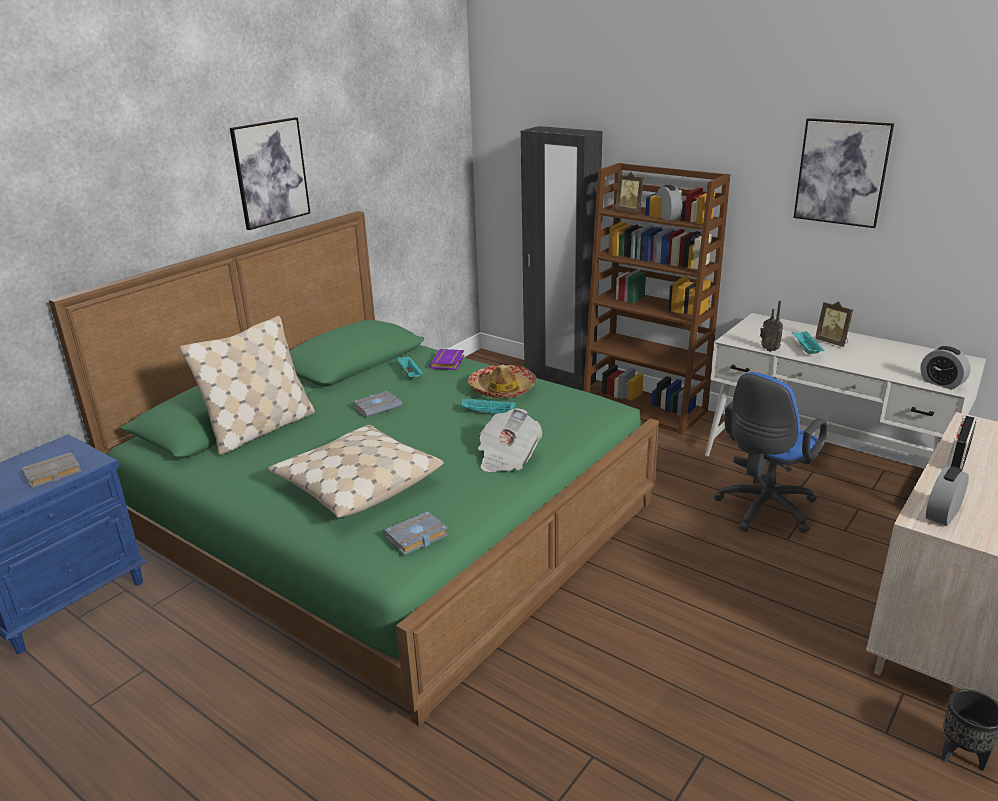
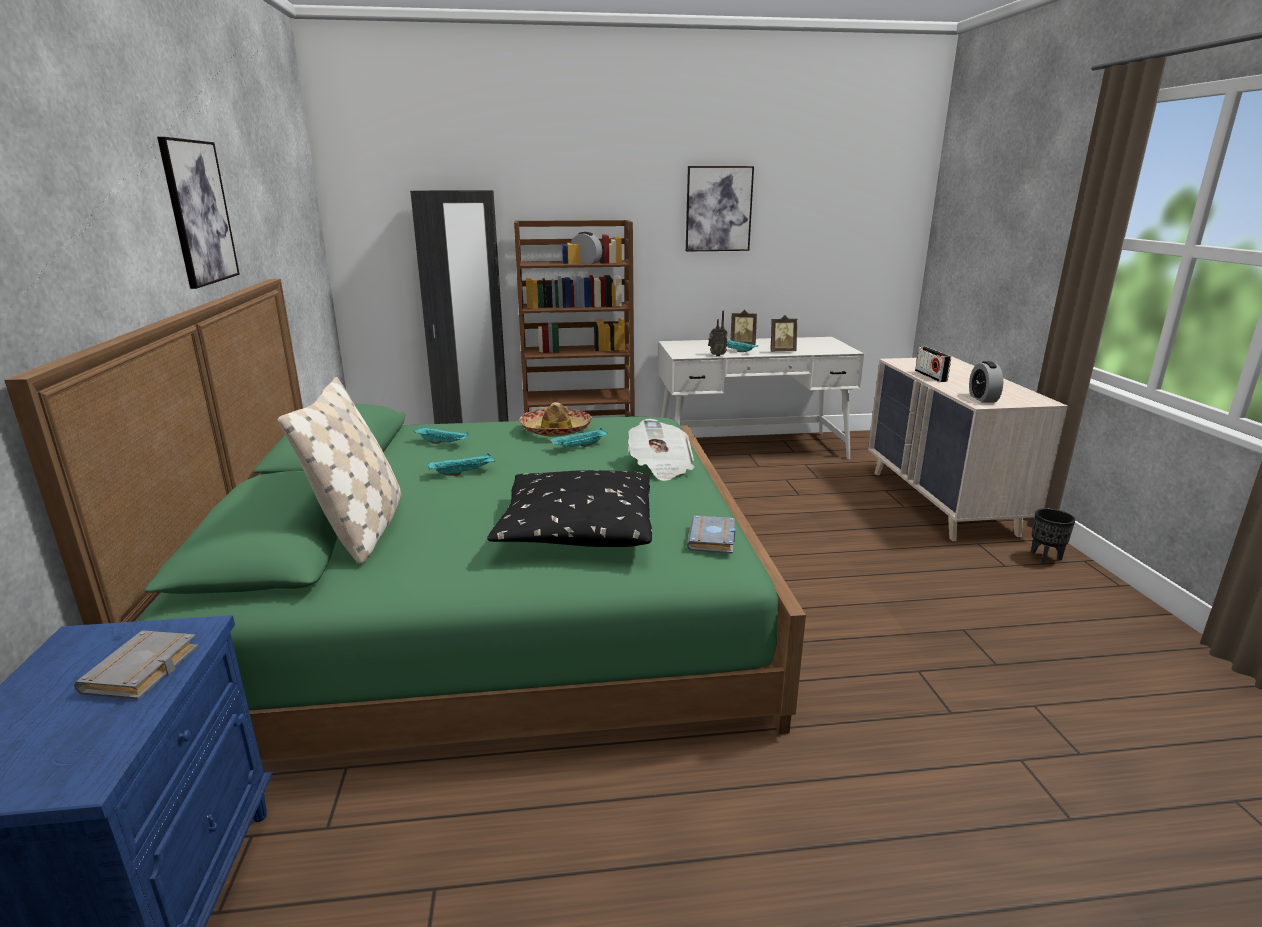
camera: 45 degrees left, 5 degrees down
(357, 484) = (576, 528): beige pillow -> black pillow
(377, 407) = (463, 473): grey book -> turquoise tray
(448, 363) = (462, 427): purple book -> none
(630, 211) = (544, 263): picture frame -> picture frame (781, 351)
(763, 511) = (759, 484): blue office chair -> none
(941, 383) = (840, 350): alarm clock -> none

